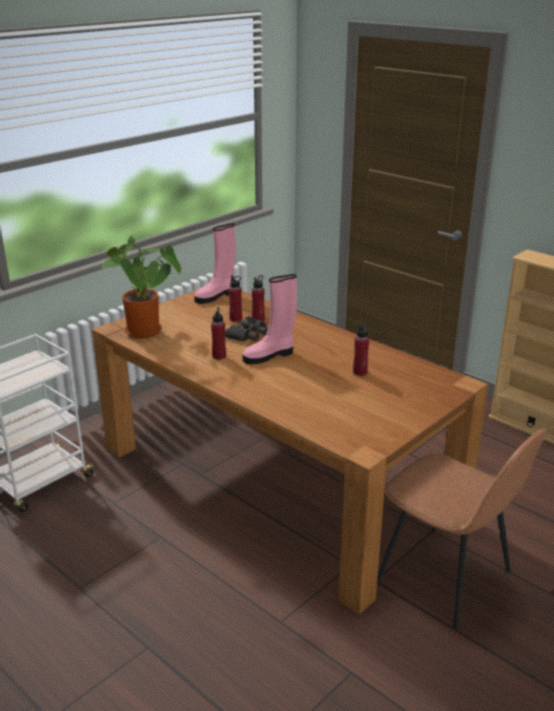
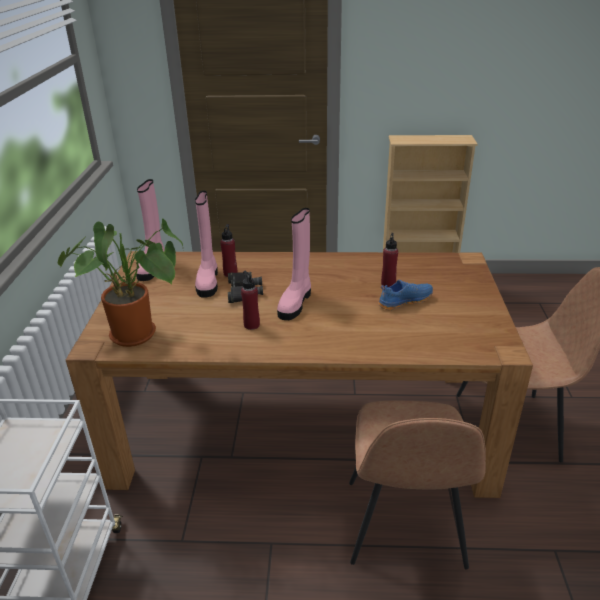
camera: 40 degrees left, 5 degrees up
(236, 319) = (208, 281): red bottle -> pink boot
(259, 583) = (404, 526): none -> brown chair
(350, 388) = (404, 301): none -> blue shoe

